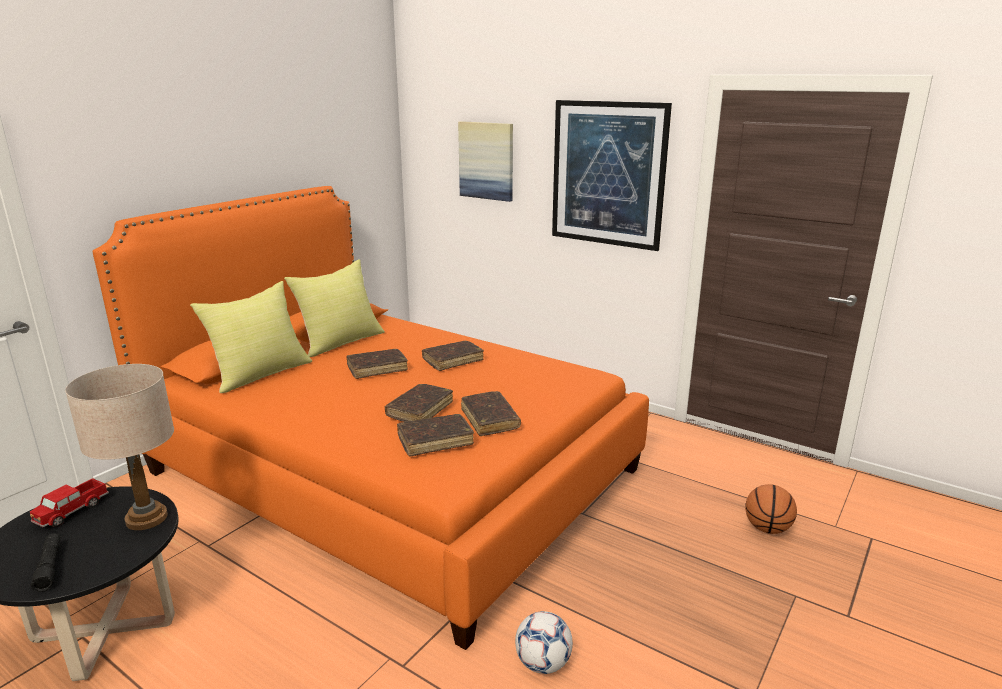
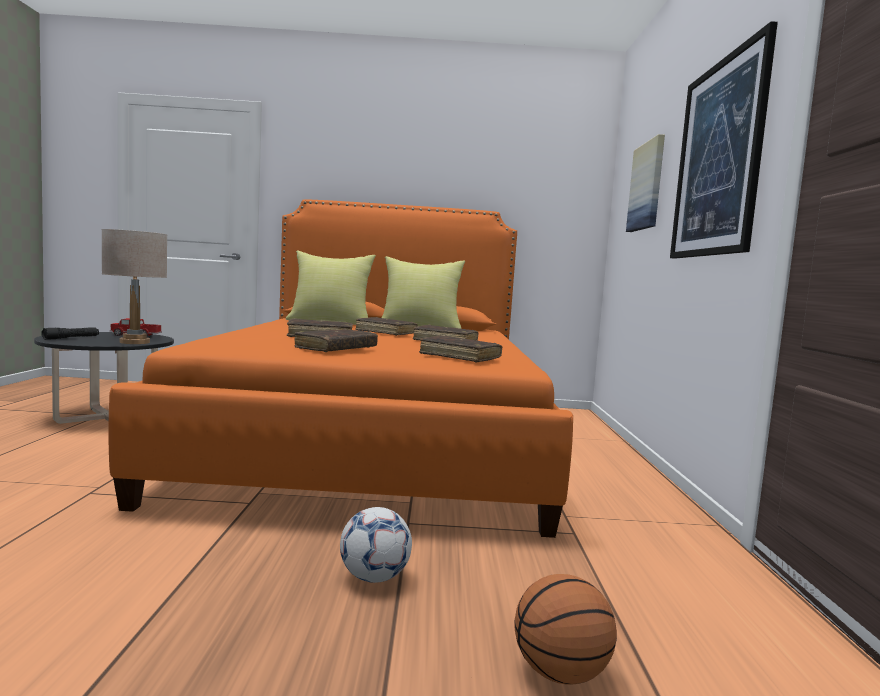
camera: 55 degrees right, 15 degrees down
(435, 441) = (265, 339): brown book -> brown book (460, 357)
(543, 663) = (107, 548): football -> football (374, 577)

